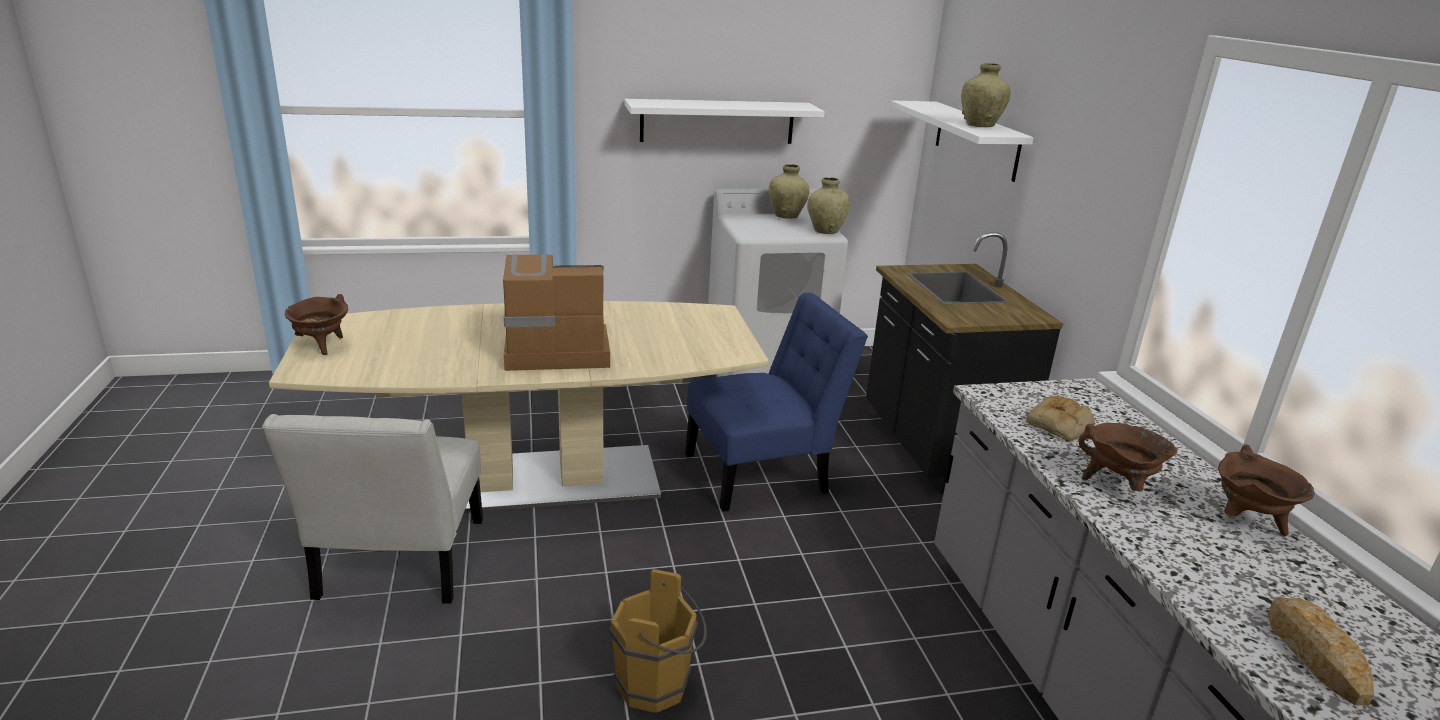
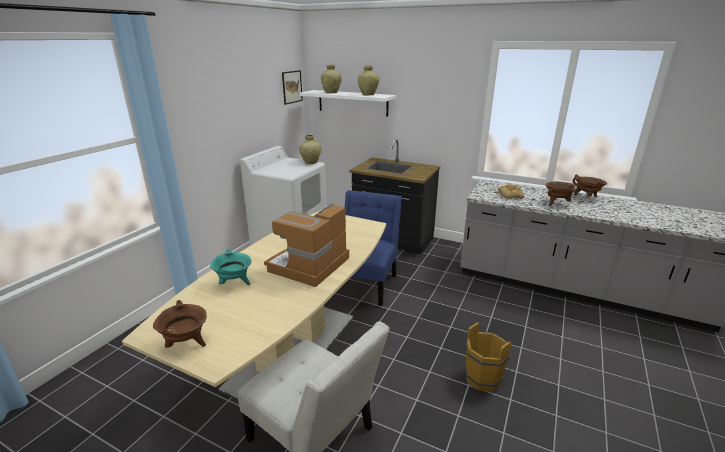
camera: 50 degrees left, 0 degrees up
(460, 325) = (234, 283): none -> turquoise cooking pot
(717, 121) = (232, 120): white shelf -> none
(786, 216) = (281, 162): beige vase -> beige vase (331, 92)
(889, 88) = (292, 87): none -> picture
(1314, 654) = (656, 218): bread -> none

